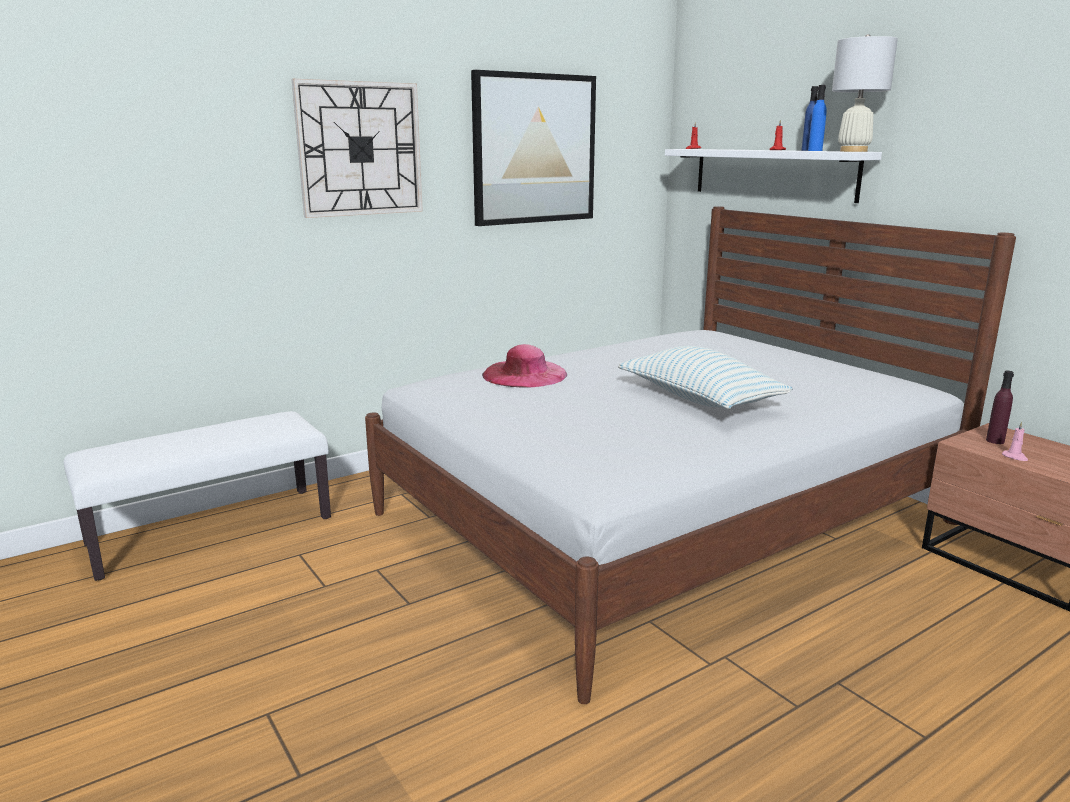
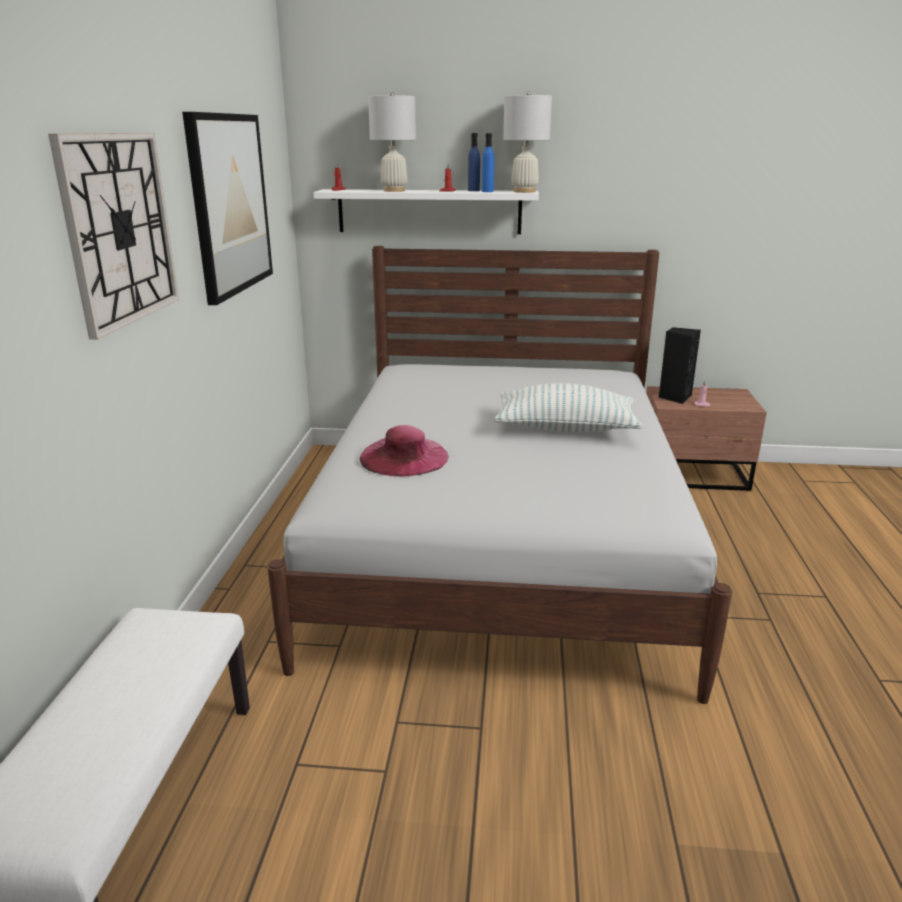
camera: 50 degrees left, 5 degrees up
(733, 149) = (394, 191): none -> white table lamp
(995, 441) = (674, 397): purple bottle -> black speaker

